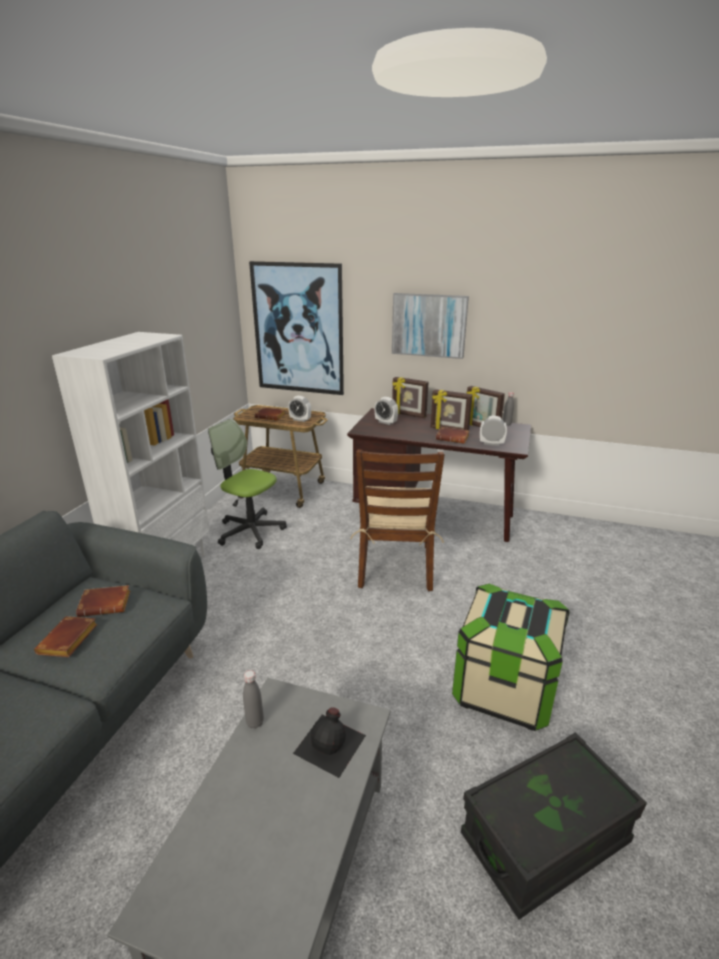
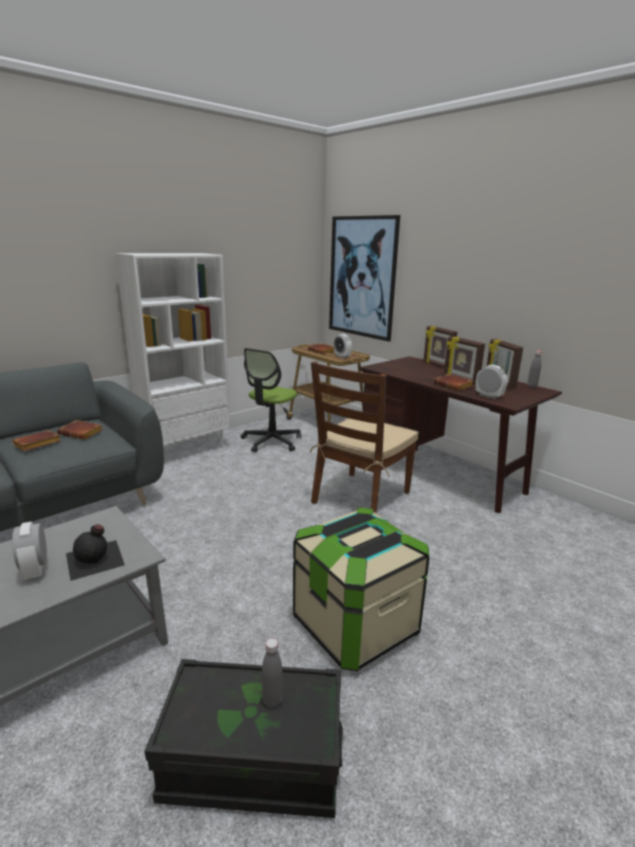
camera: 30 degrees right, 5 degrees down
(250, 531) = (271, 441): office chair -> office chair turned 120 degrees counterclockwise
(255, 722) = (71, 526): grey bottle -> grey bottle (272, 700)
(386, 422) = (406, 366): alarm clock -> alarm clock (35, 570)
(429, 325) = (469, 275): picture -> none

